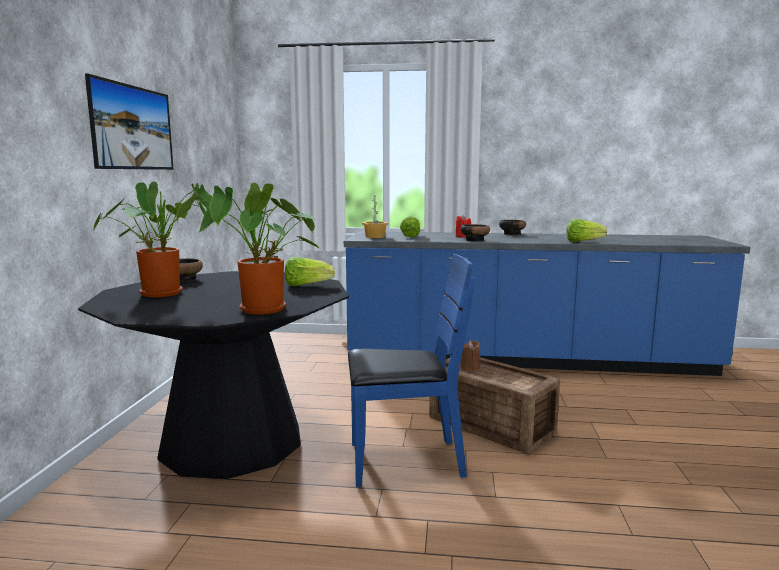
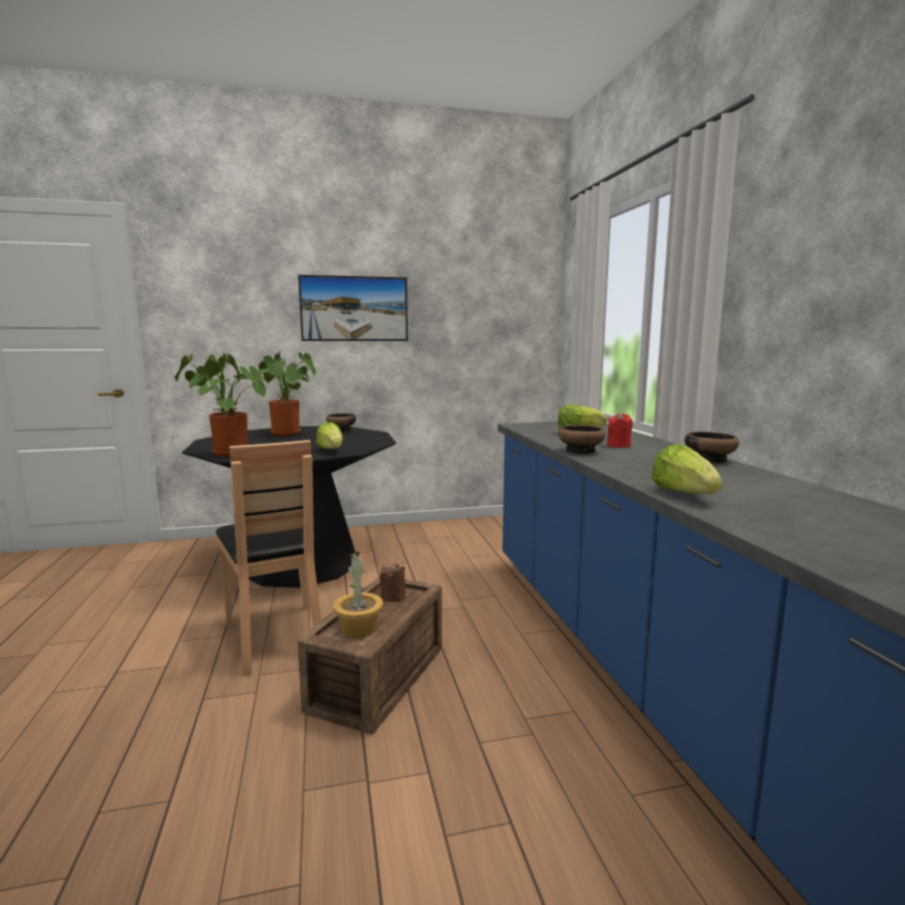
camera: 70 degrees right, 0 degrees up
(375, 237) = (545, 426): potted plant -> potted plant (359, 628)
(404, 461) = (276, 637): blue chair -> brown chair

